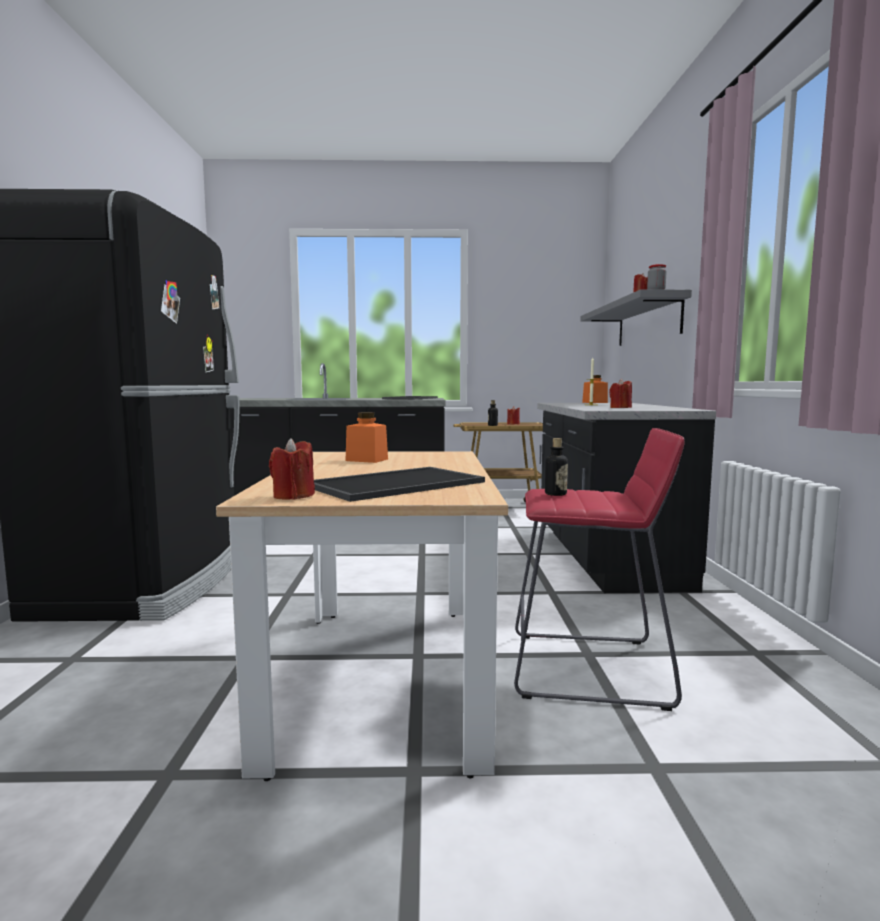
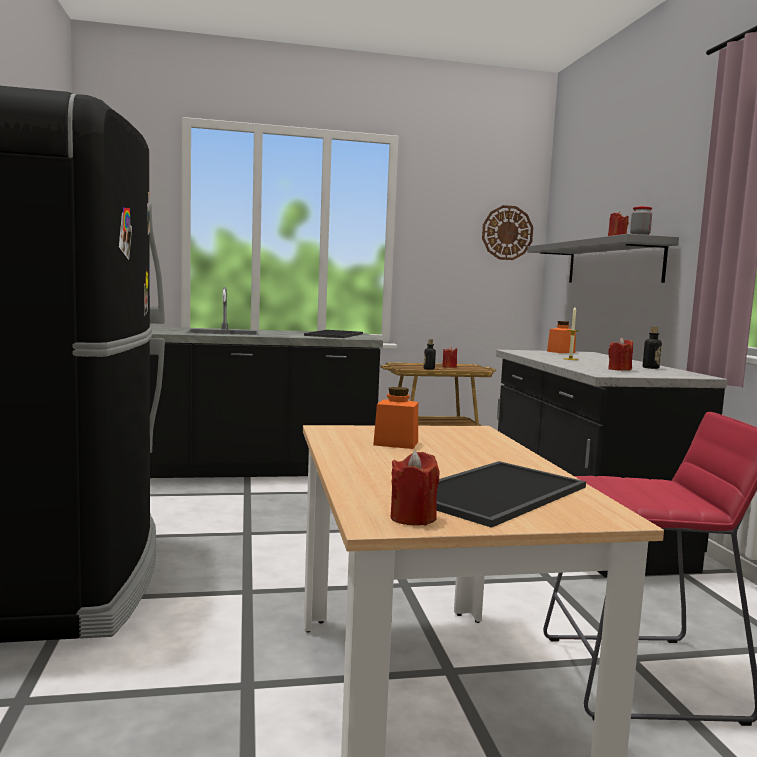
camera: 10 degrees left, 0 degrees up
(555, 494) = (613, 485): bottle -> bottle (650, 368)
(568, 307) = (507, 233): none -> wall clock

